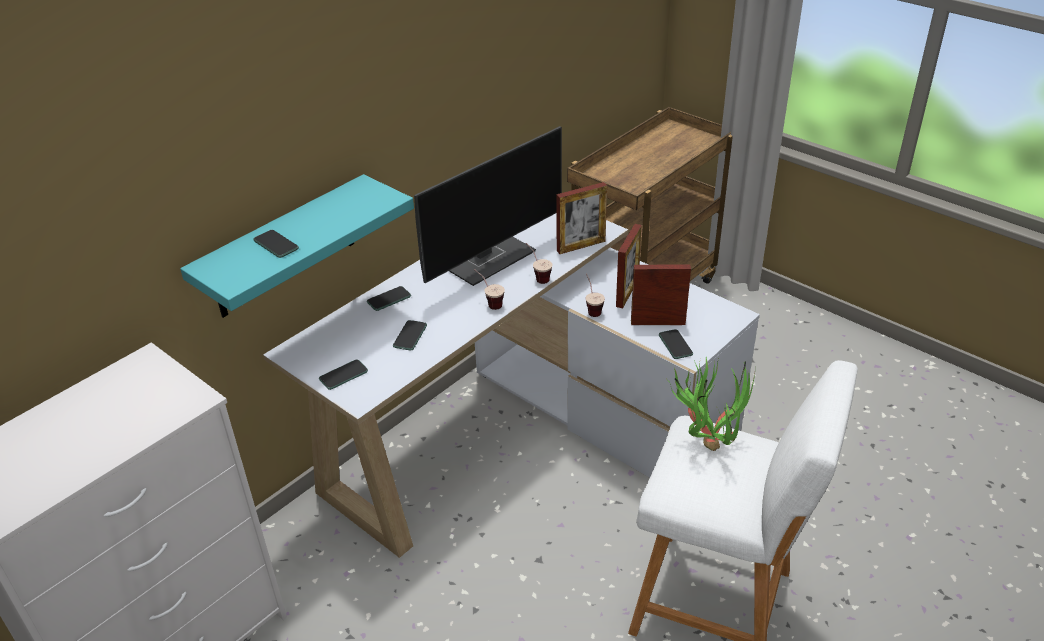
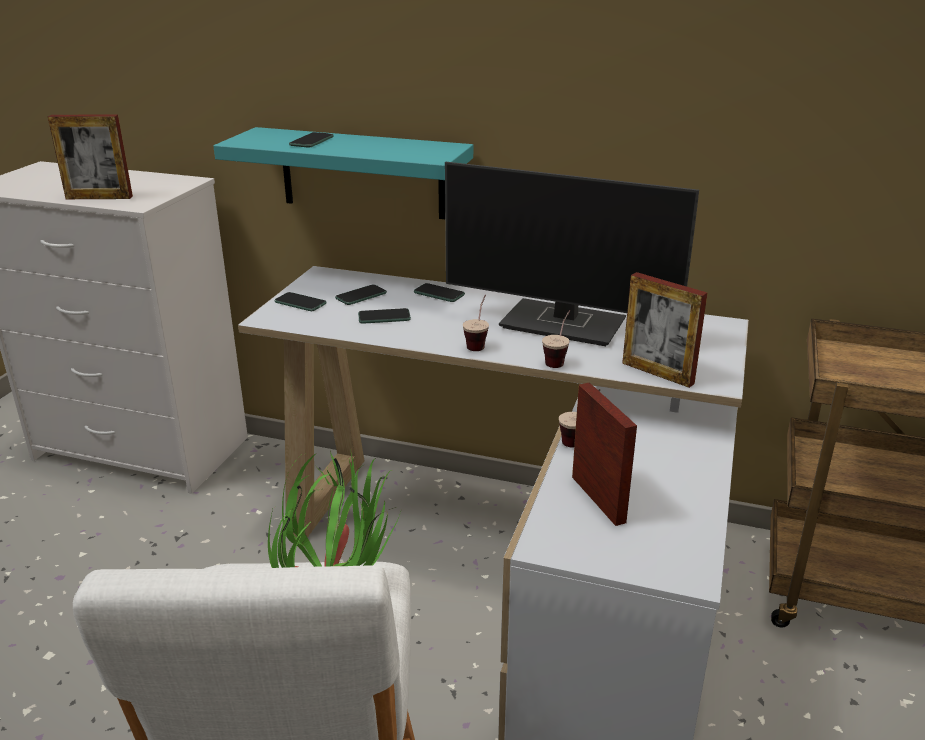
camera: 65 degrees right, 10 degrees down
(627, 293) = (643, 459): picture frame -> picture frame (99, 197)
(675, 345) = (558, 525): phone -> phone (361, 296)

